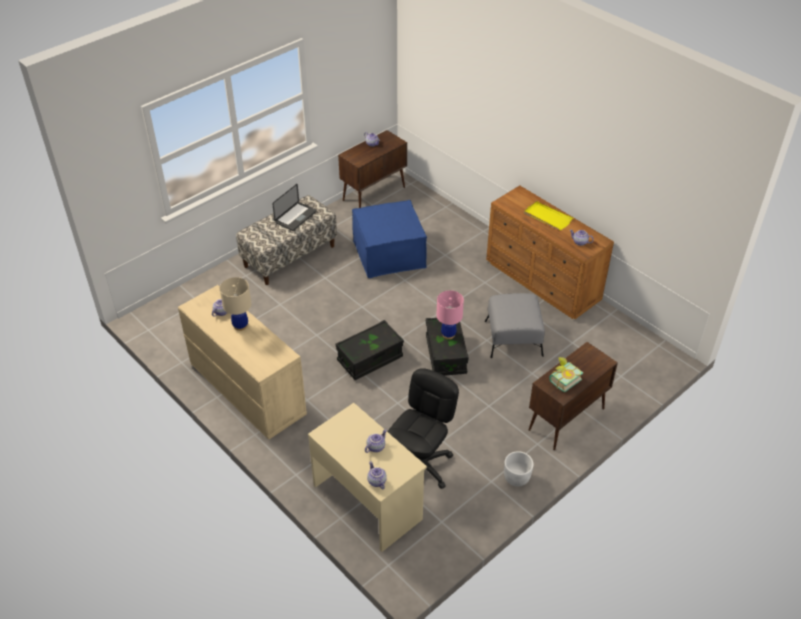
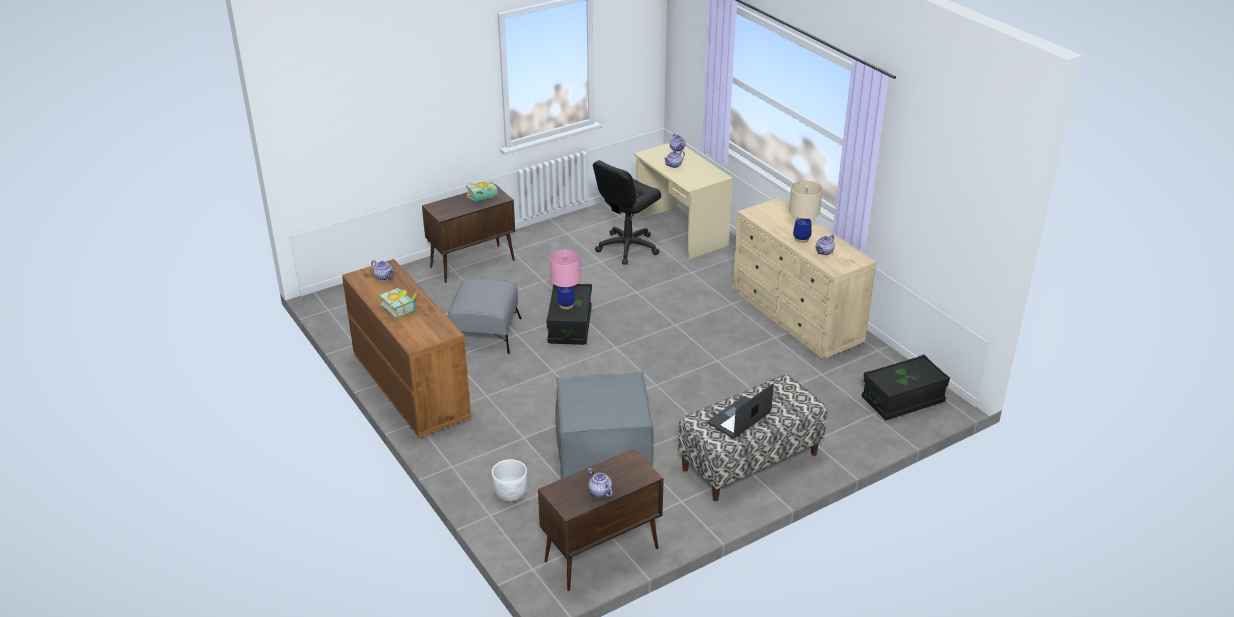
camera: 170 degrees left, 10 degrees down
(370, 359) = (657, 330): black storage box -> black storage box (902, 400)
(389, 254) = (603, 448): blue ottoman -> grey ottoman
(516, 478) = (543, 233): white planter -> white planter (510, 493)
(547, 217) = (401, 308): yellow tray -> book

